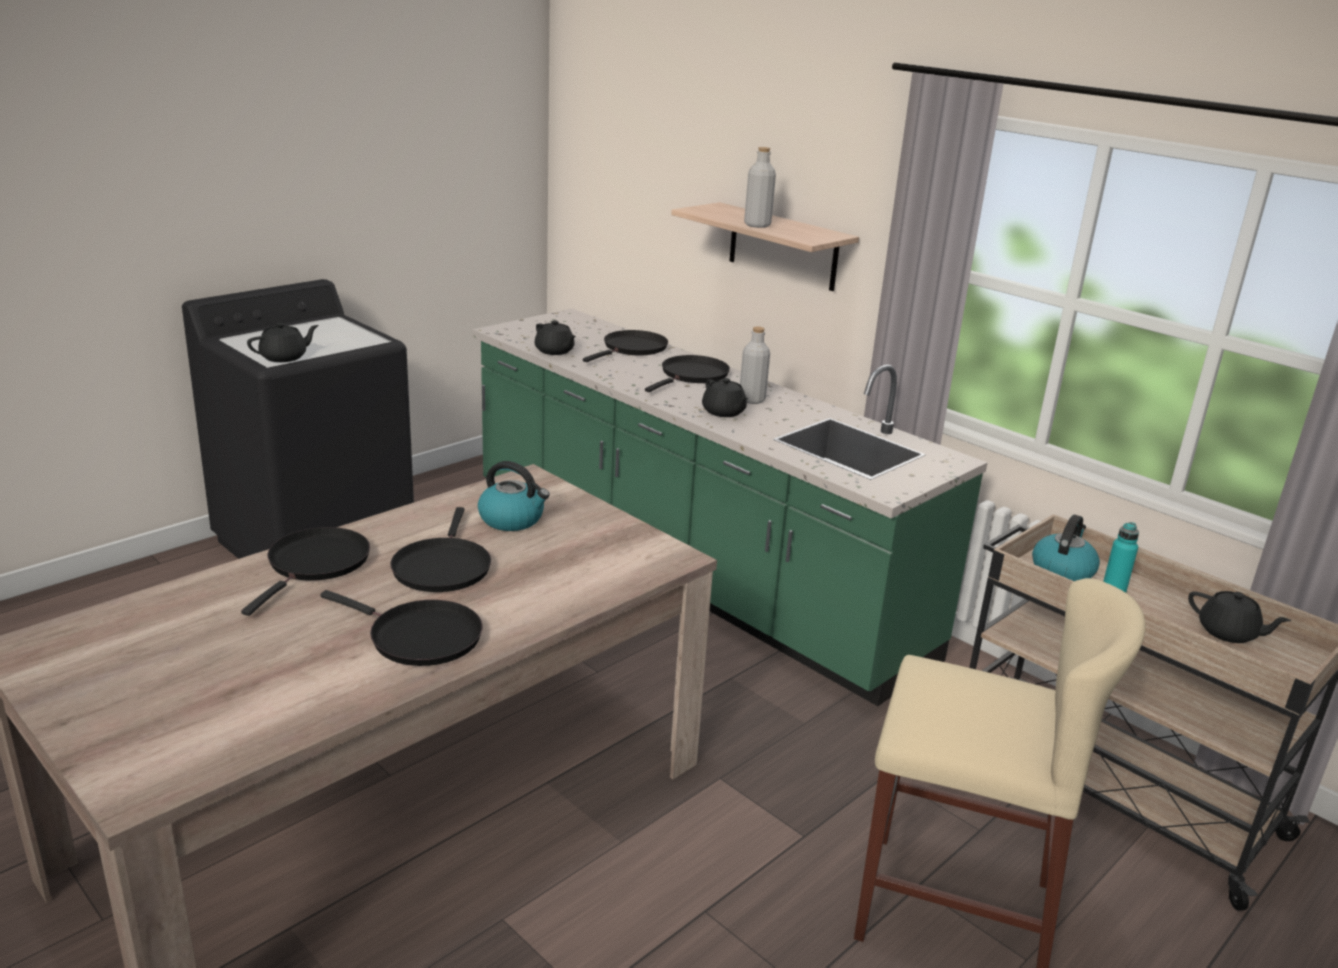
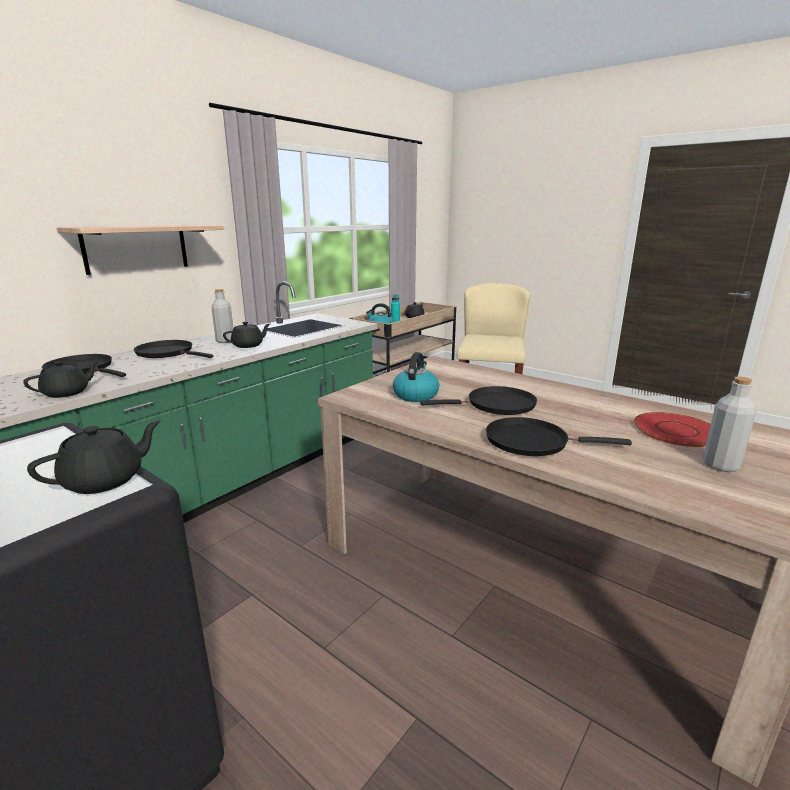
camera: 95 degrees left, 5 degrees down
(260, 681) = (676, 431): none -> red plate
(284, 357) = (105, 480): black teapot -> black teapot turned 90 degrees clockwise
(419, 637) = (578, 401): black frying pan -> none
(757, 225) = (157, 225): grey bottle -> grey bottle (720, 465)

